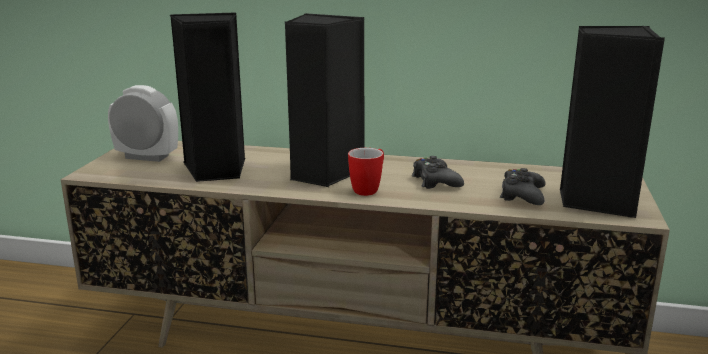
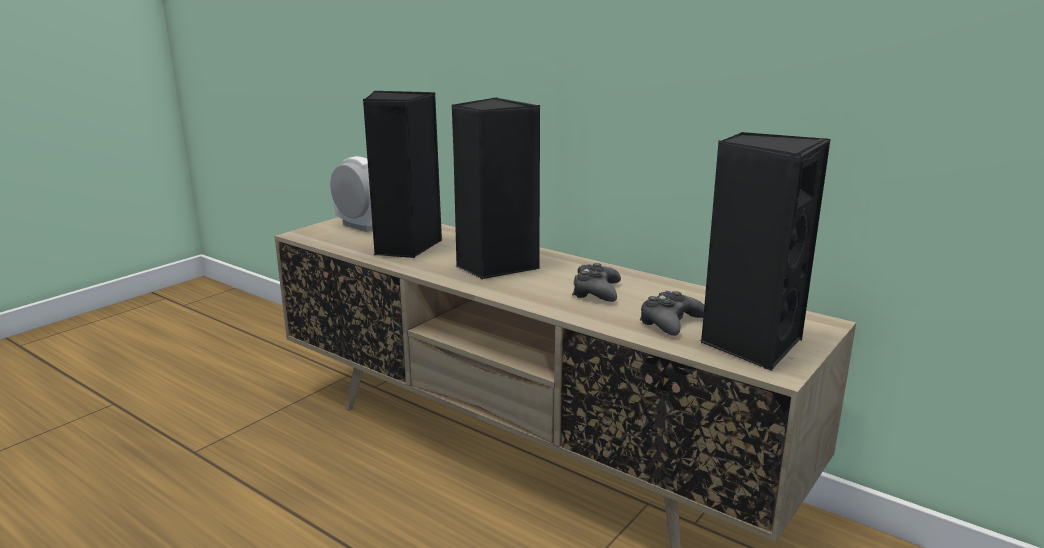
camera: 25 degrees right, 0 degrees up
(369, 189) = (519, 288): mug -> none

